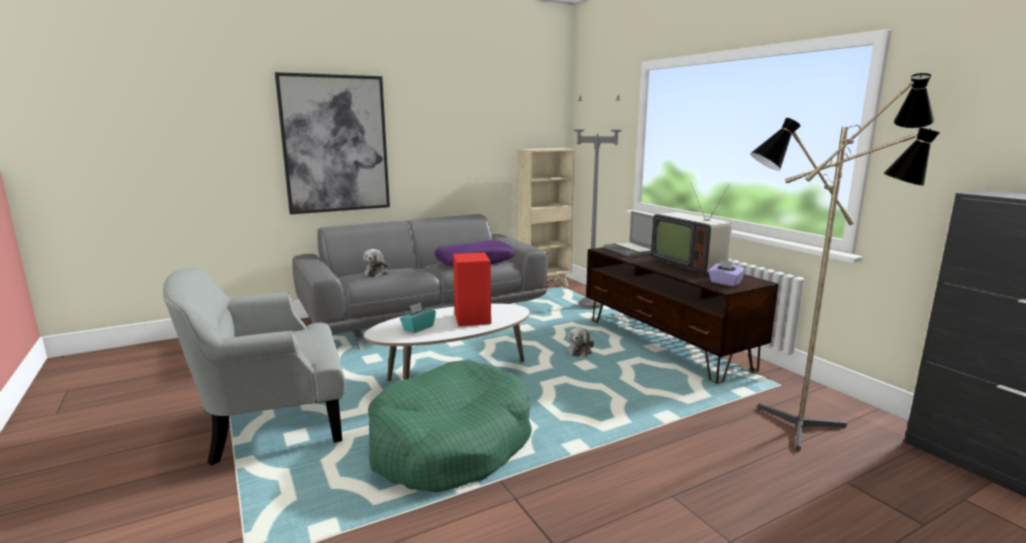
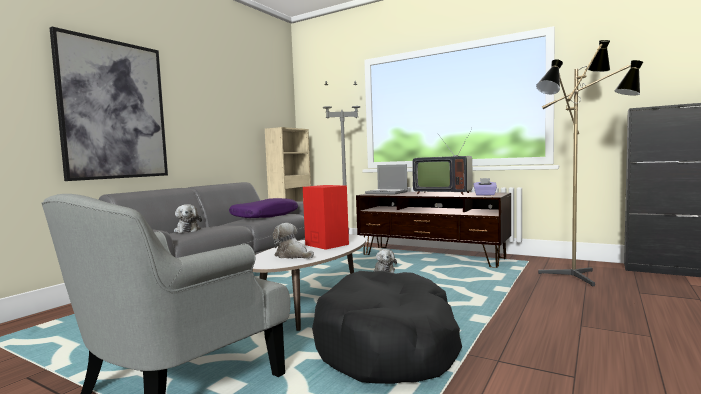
camera: 30 degrees left, 10 degrees down
(418, 328) = (293, 256): turquoise tissue box -> plush toy
(450, 444) = (388, 345): green dog bed -> black dog bed

